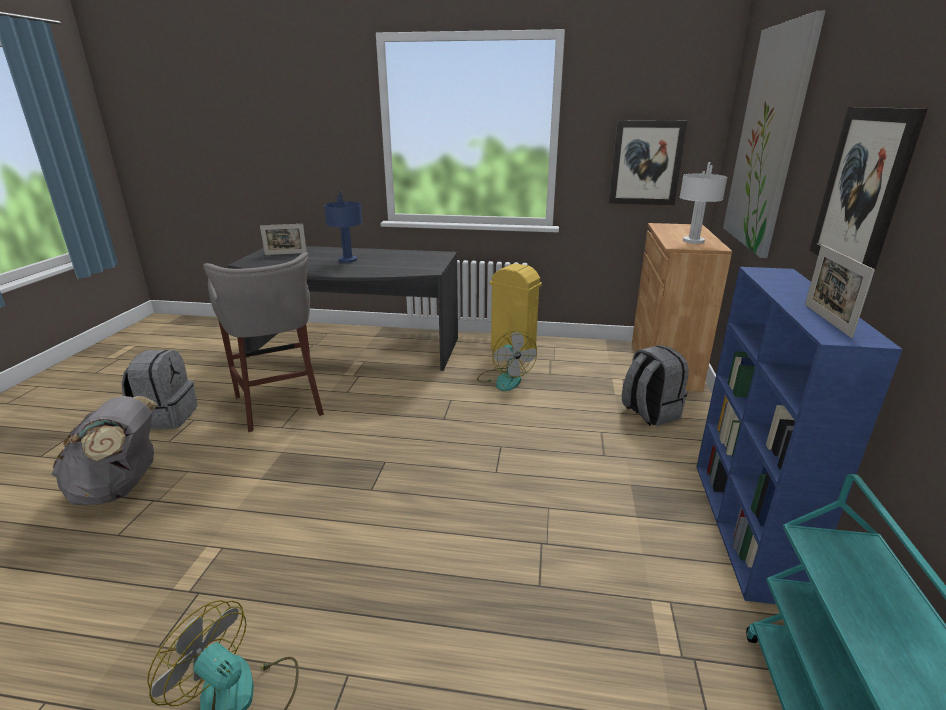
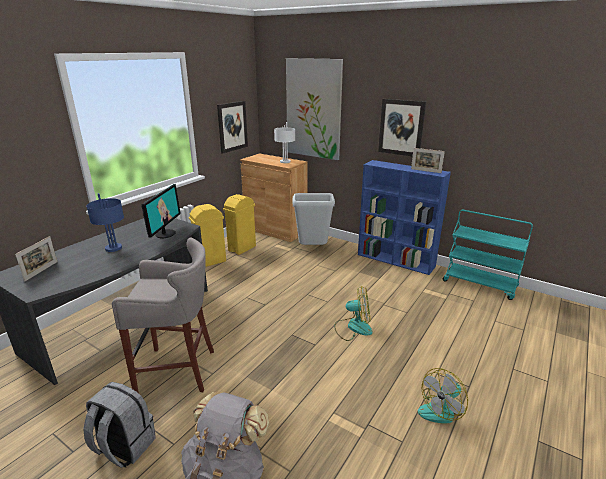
camera: 65 degrees left, 0 degrees up
(401, 267) = (165, 233): none -> monitor
(504, 379) = (242, 274): fan -> fan (353, 327)
(572, 358) = (242, 248): none -> yellow trash can
(649, 413) = (312, 249): grey backpack -> grey trash can

